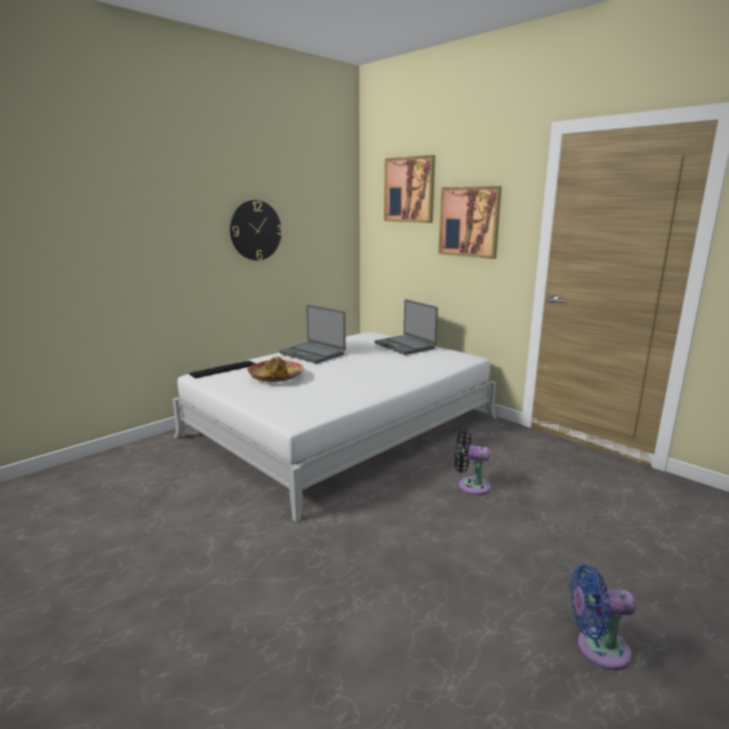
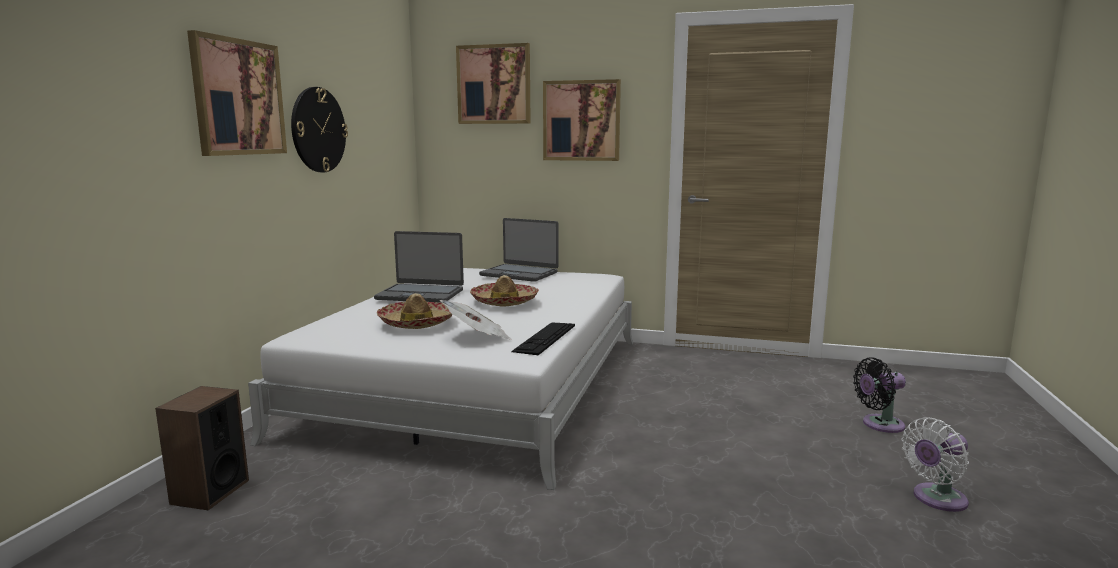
camera: 30 degrees left, 5 degrees down
(127, 461) = (209, 492): none -> speaker
(183, 213) = (238, 97): none -> picture
(223, 369) = (322, 326): keyboard -> keyboard (545, 338)
(295, 397) = (477, 338): none -> newspaper
(357, 369) = (504, 301): none -> hat
(470, 485) = (686, 407): black fan -> black fan (879, 424)
(597, 648) = (936, 499): blue fan -> white fan

